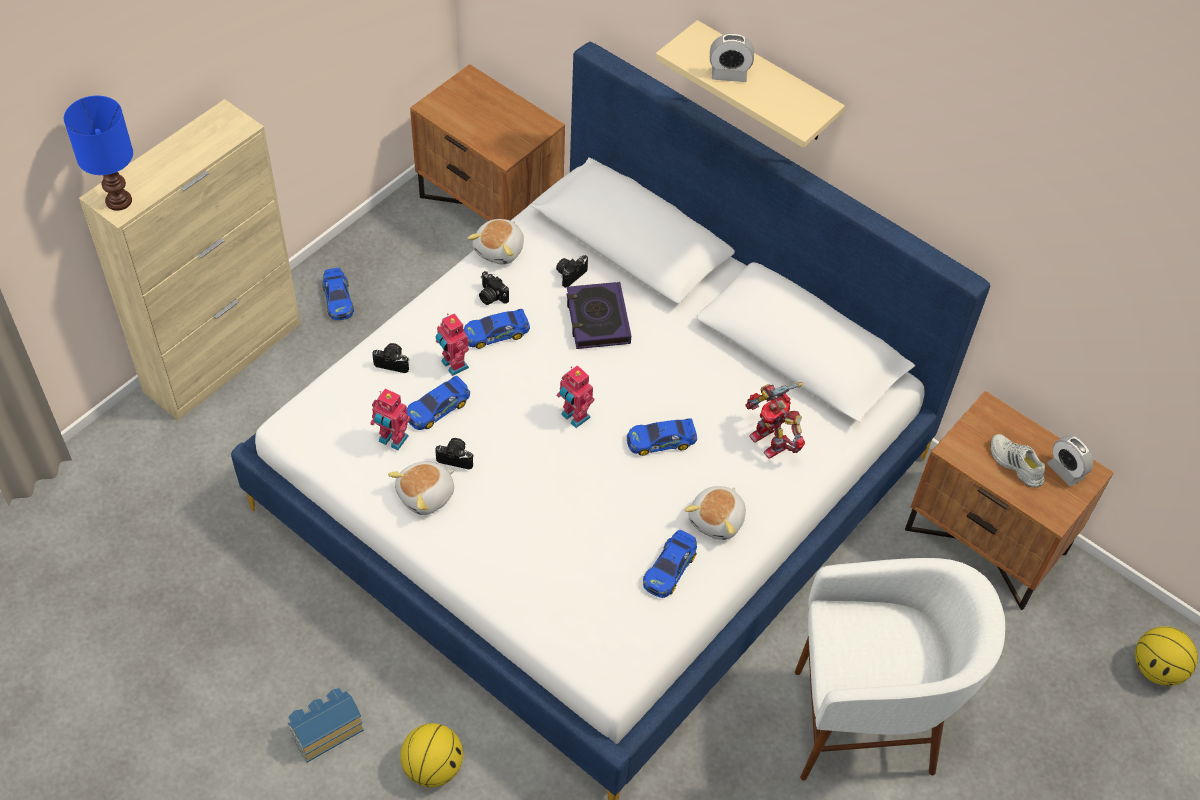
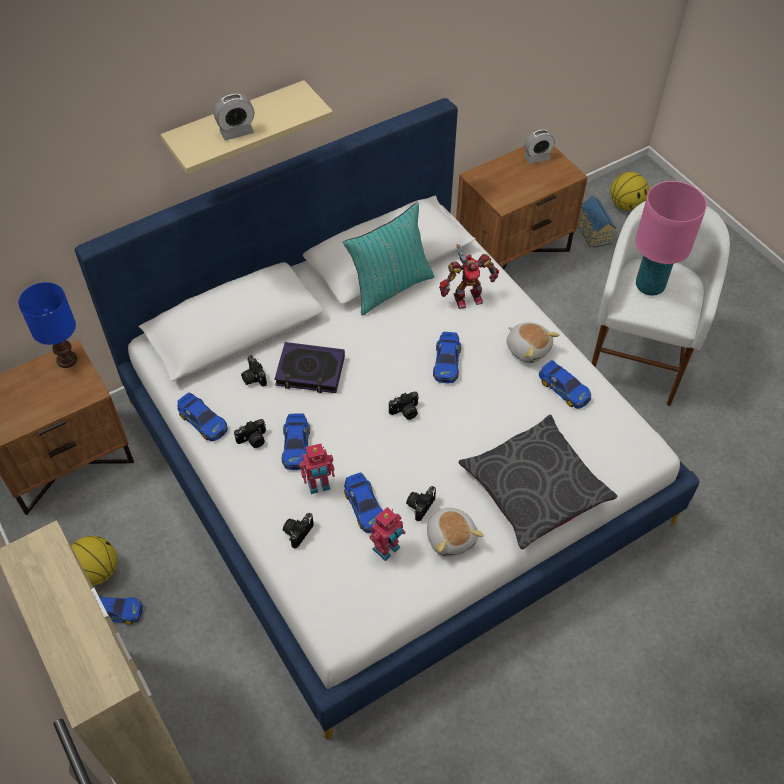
camera: 70 degrees left, 0 degrees up
(117, 201) = (98, 684): blue table lamp -> blue table lamp (66, 360)
(325, 731) = (572, 718): toy house -> toy house (592, 232)
(433, 767) = (619, 639): basketball -> basketball (96, 571)
(500, 250) = (203, 421): plush toy -> toy car
(515, 562) = (534, 488): none -> grey pillow
(574, 417) = (405, 412): toy robot -> camera
(729, 74) = (236, 132): alarm clock -> alarm clock turned 45 degrees clockwise
(752, 362) = (390, 287): none -> turquoise pillow
(877, 635) = (649, 286): none -> pink table lamp
(1014, 464) = (525, 179): white shoe -> none

